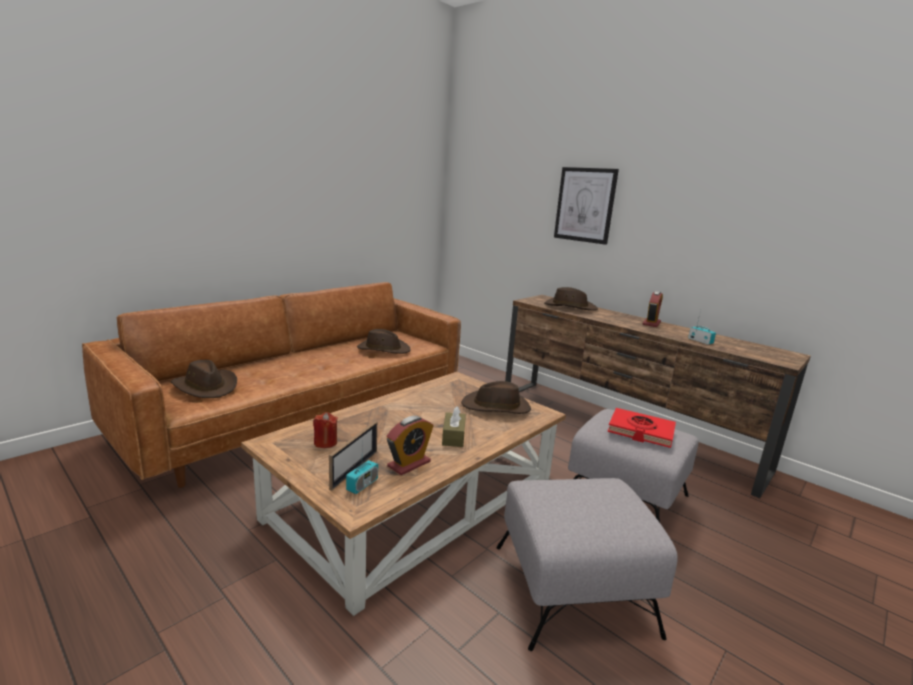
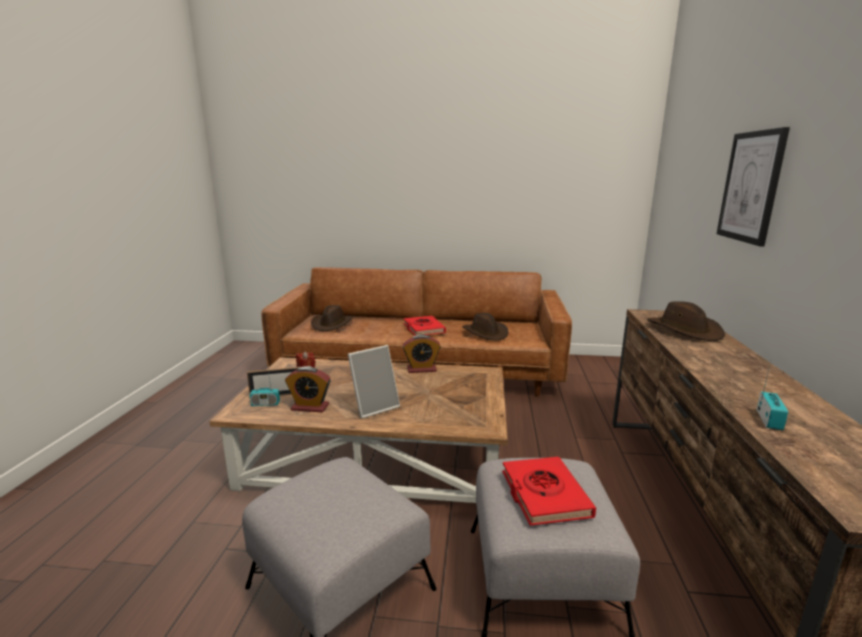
camera: 55 degrees right, 0 degrees up
(324, 361) = (423, 329): none -> red book
(453, 436) = (374, 406): brown tissue box -> picture frame
(496, 407) = (460, 404): brown hat -> none
(651, 323) = (761, 377): alarm clock -> alarm clock (421, 369)

